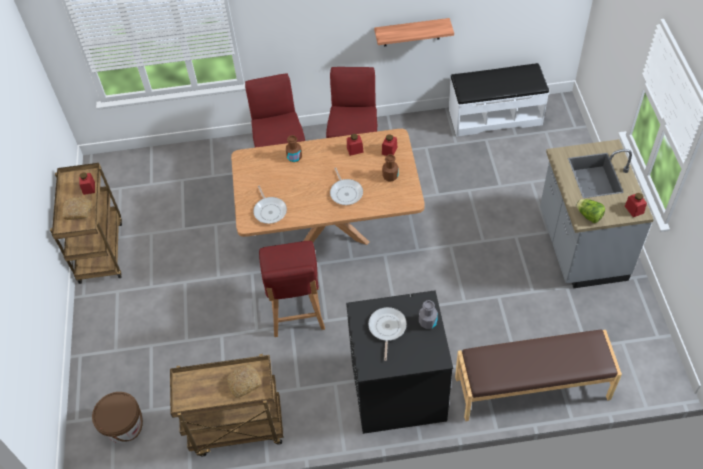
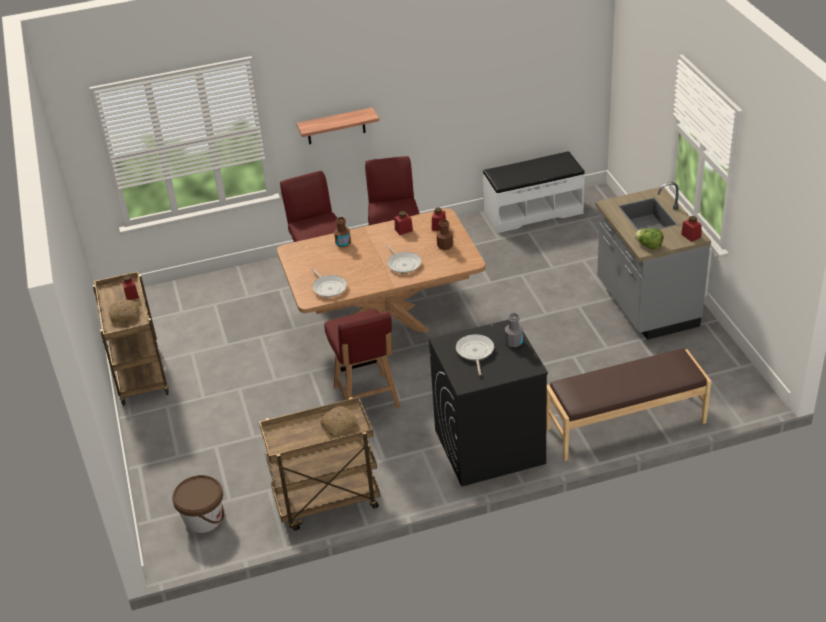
camera: 10 degrees left, 15 degrees down
(411, 32) = (440, 124): shelf -> shelf (336, 126)

